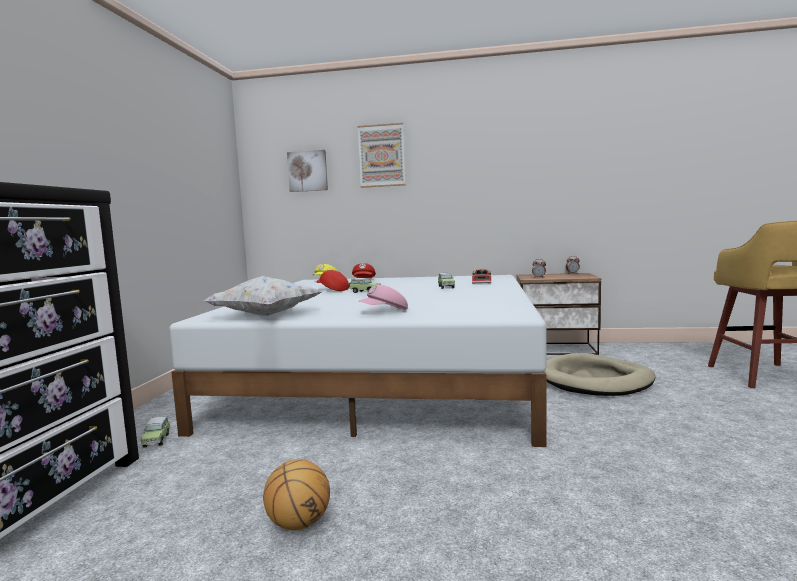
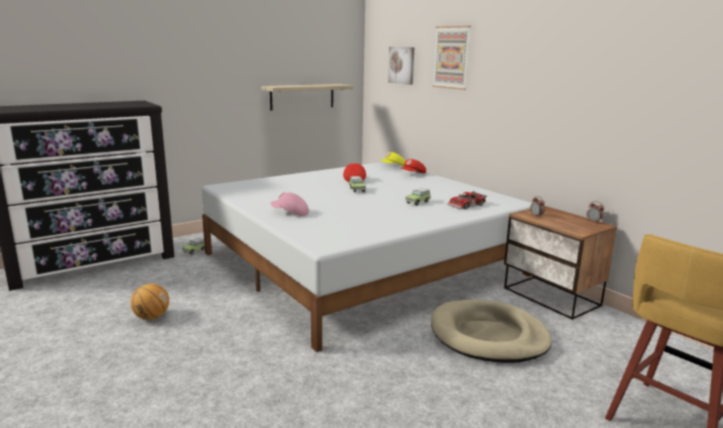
camera: 45 degrees right, 10 degrees up
(197, 210) = (302, 96): none -> shelf
(265, 315) = (244, 194): white pillow -> none

